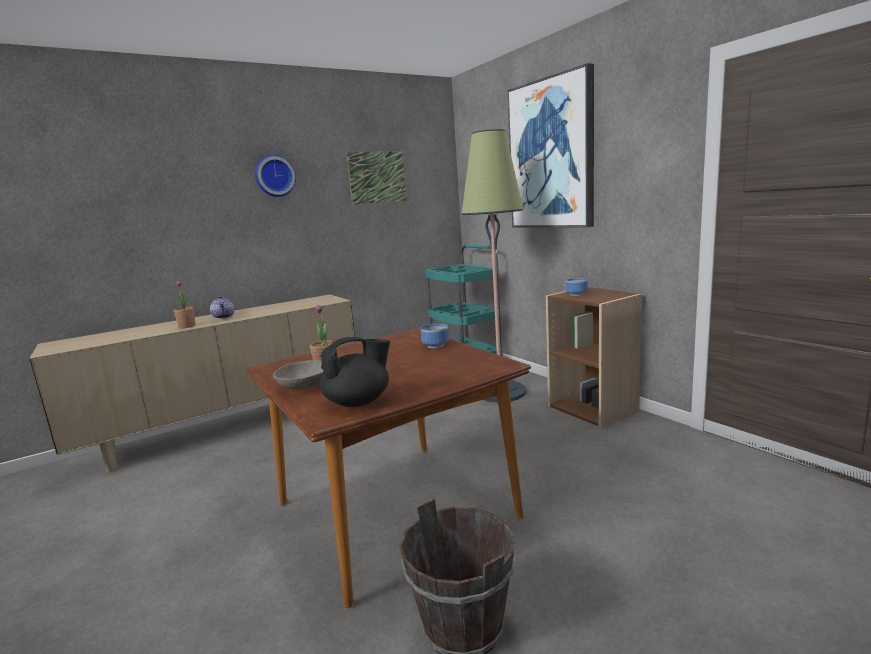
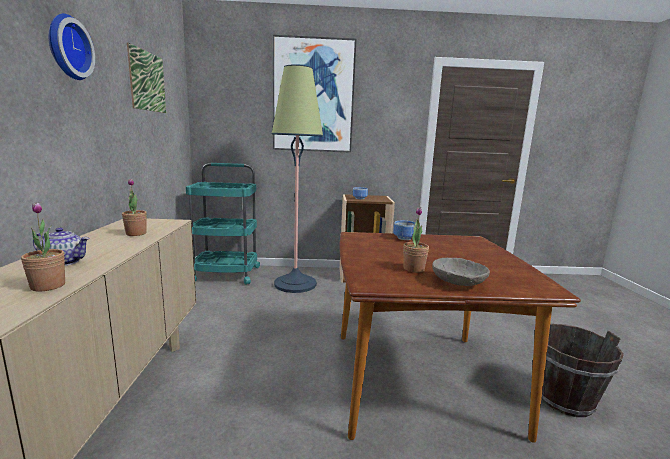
camera: 60 degrees left, 0 degrees up
(293, 306) = (136, 234): none -> potted plant
(358, 402) = (520, 276): black teapot -> none

